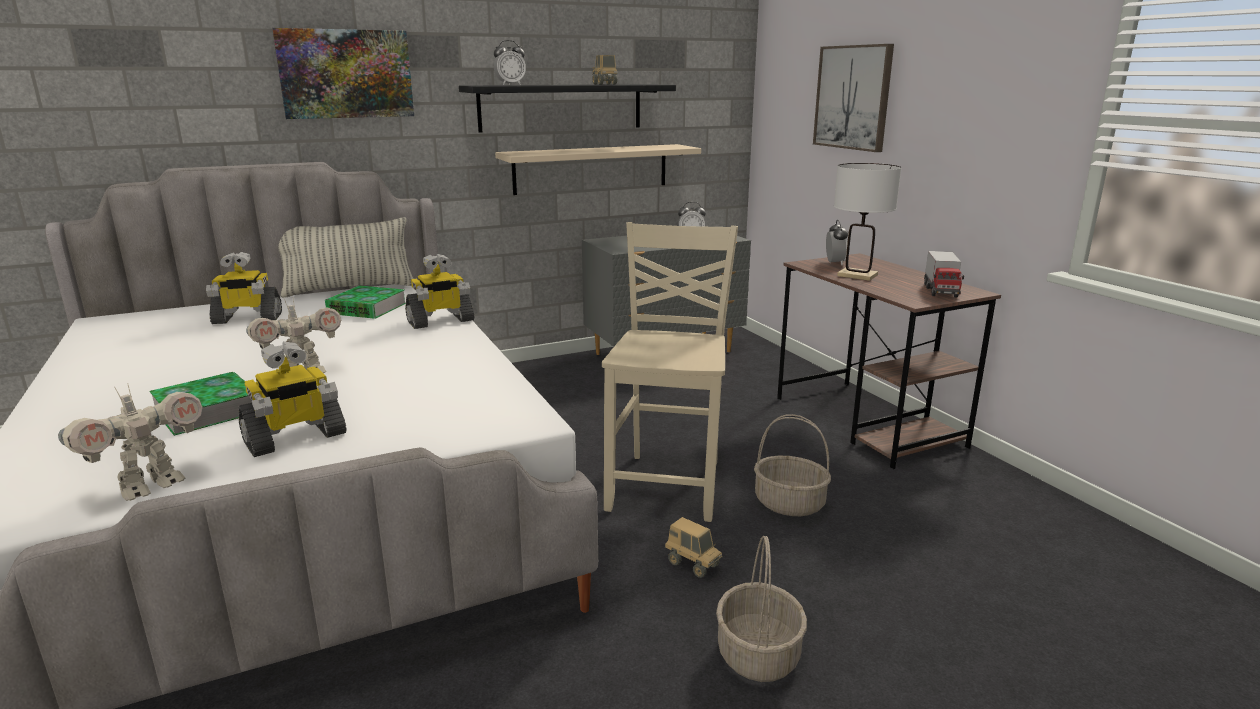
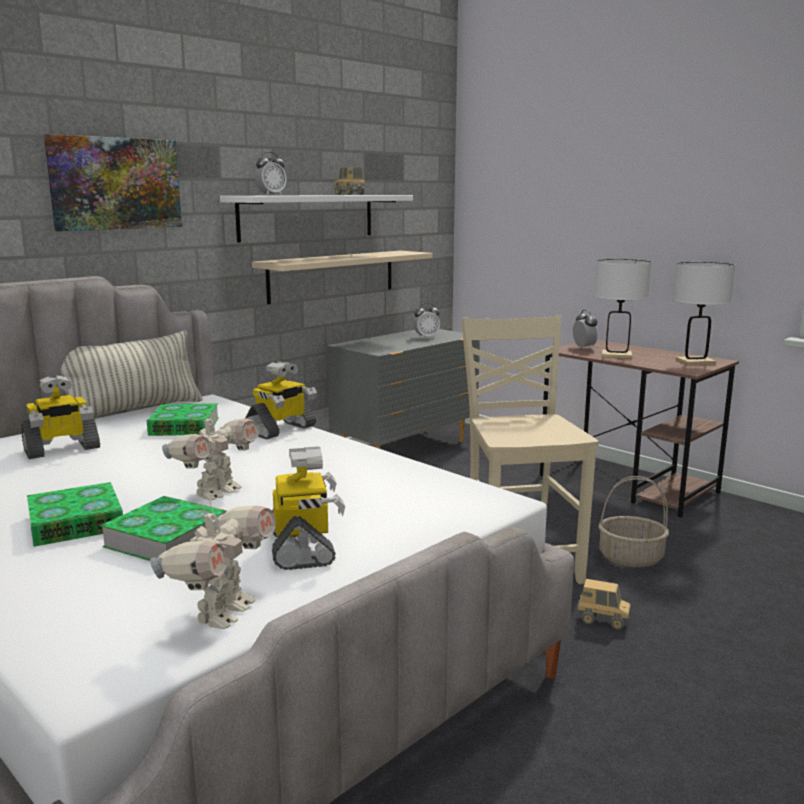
camera: 20 degrees left, 5 degrees down
(166, 385) = (75, 522): none -> book
(295, 438) = (303, 548): toy robot -> toy robot turned 45 degrees counterclockwise
(561, 107) = (307, 217): black shelf -> white shelf
(757, 654) = (718, 677): basket -> none
(853, 97) = (571, 205): picture -> none
(941, 291) = (695, 362): toy truck -> white table lamp

